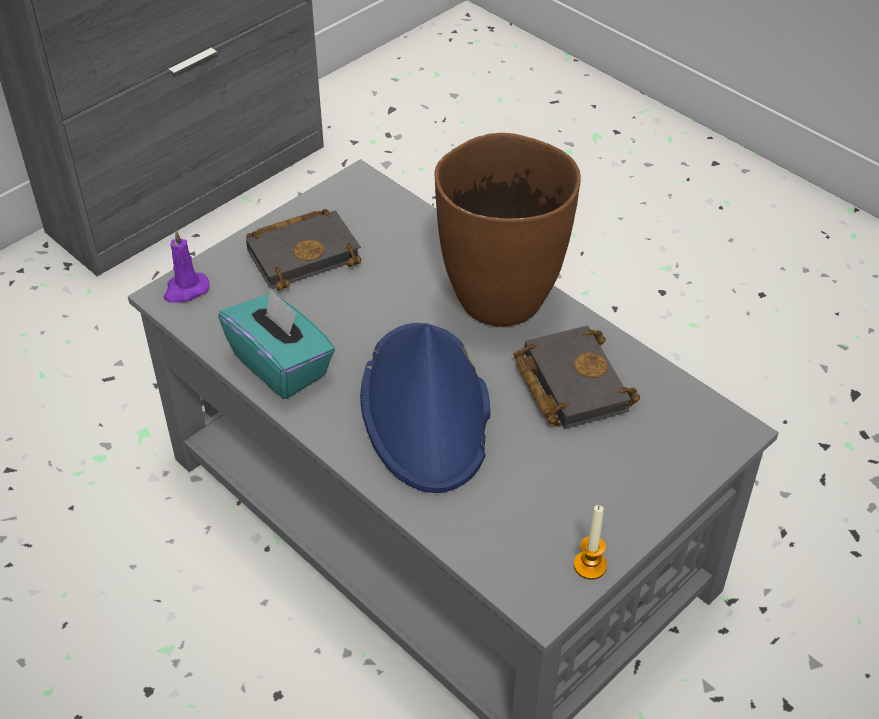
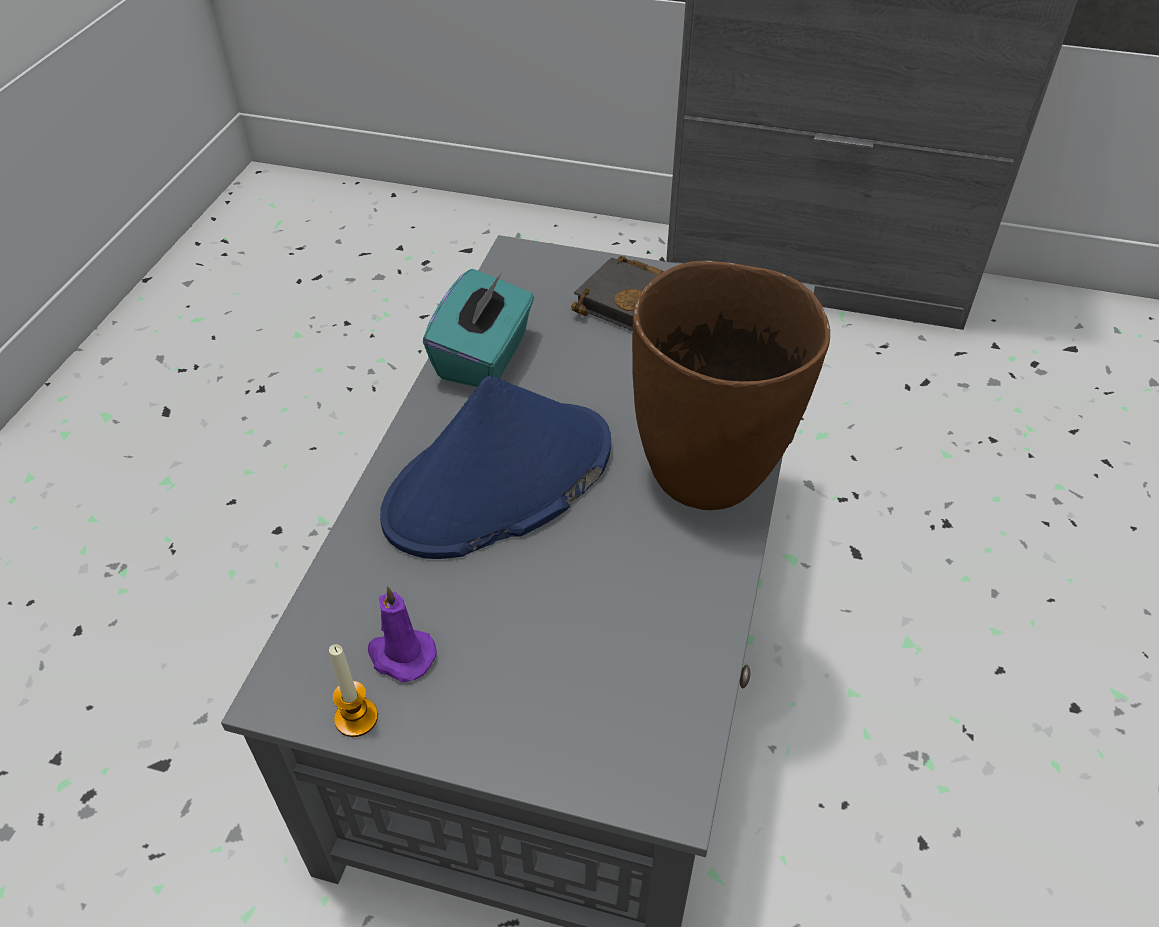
camera: 60 degrees right, 0 degrees up
(185, 290) = (531, 261): purple candle -> purple candle (400, 655)
(568, 383) = (625, 585): black book -> none

